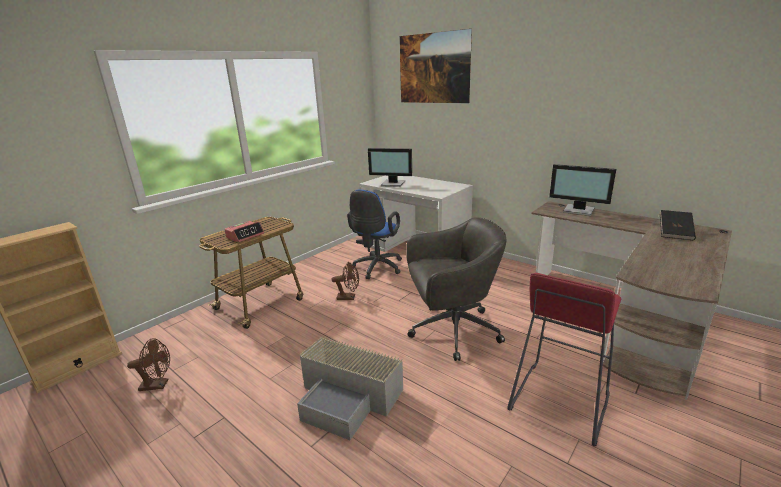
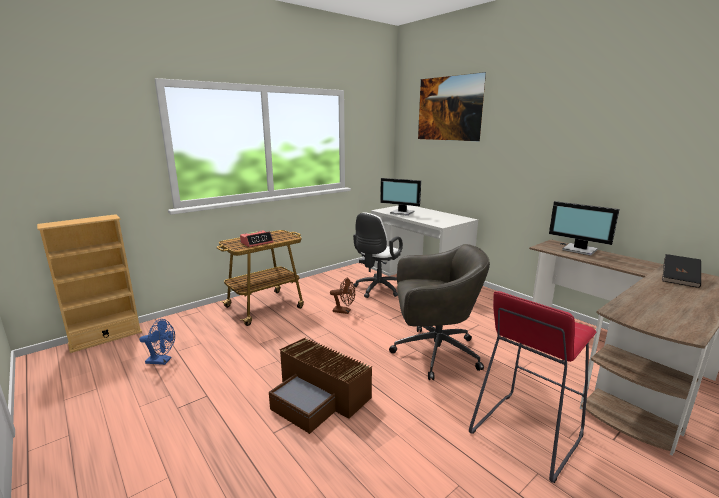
camera: 10 degrees right, 5 degrees down
(158, 385) = (162, 361): brown fan -> blue fan
(349, 397) = (319, 396): grey storage box -> brown storage box
(376, 268) = (377, 289): blue office chair -> white office chair

